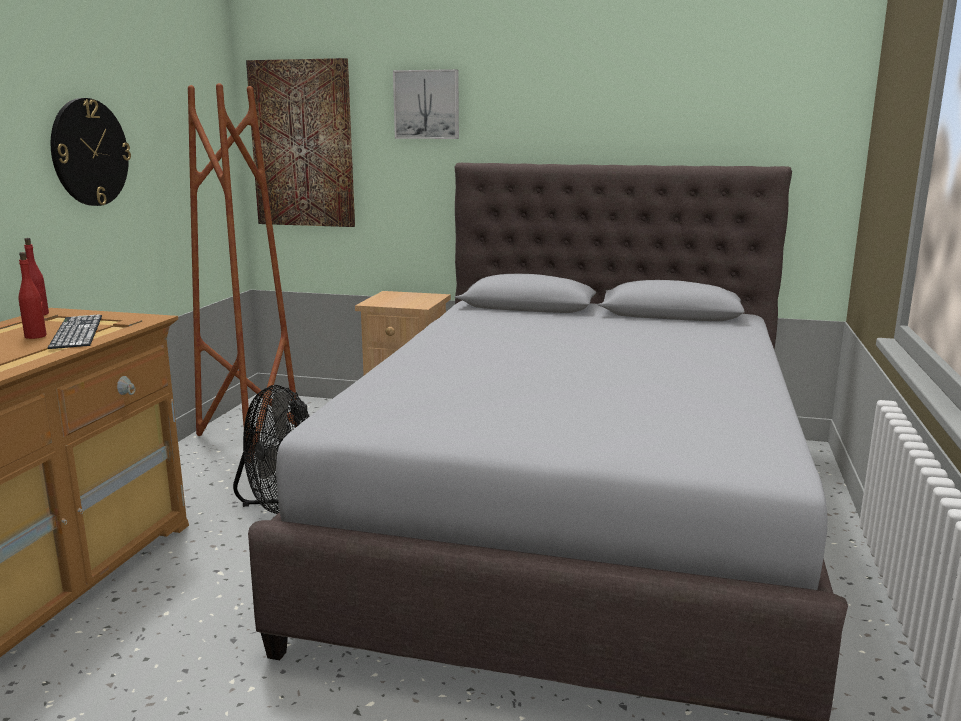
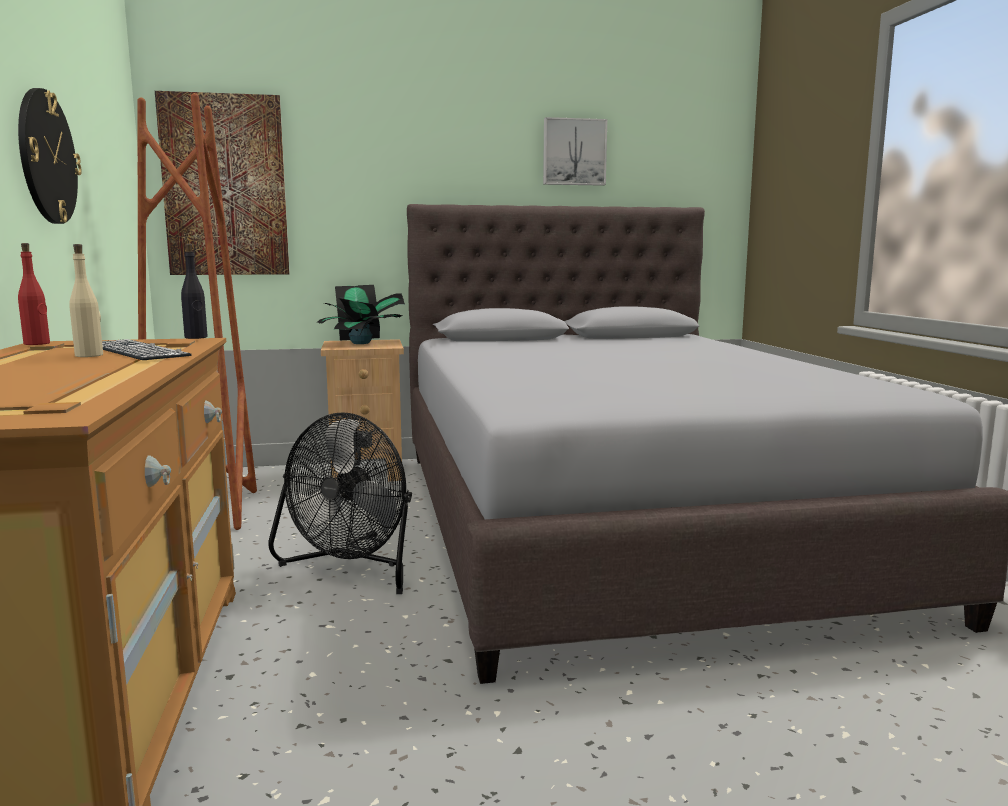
camera: 25 degrees left, 5 degrees down
(36, 336) = (89, 355): red bottle -> beige bottle
(150, 315) = (196, 337): none -> black bottle
(406, 298) = (362, 343): none -> potted plant
(427, 104) = (369, 147): picture -> picture (574, 152)

